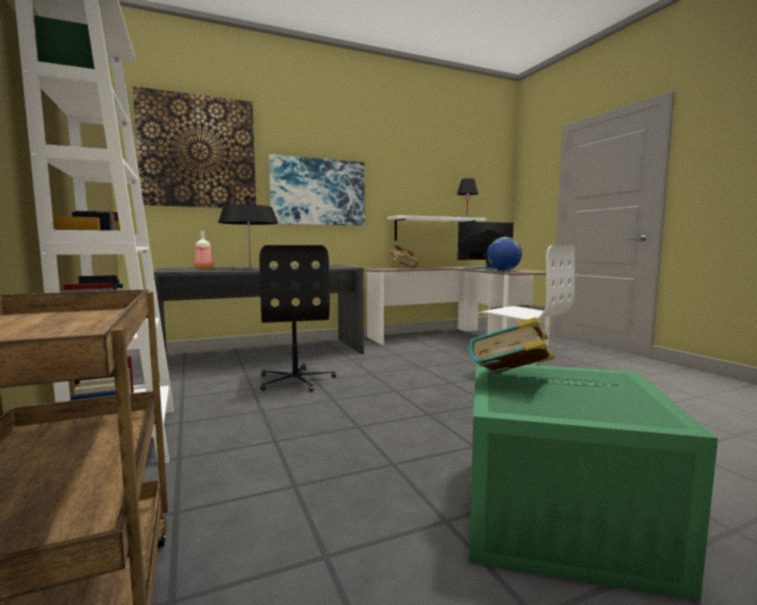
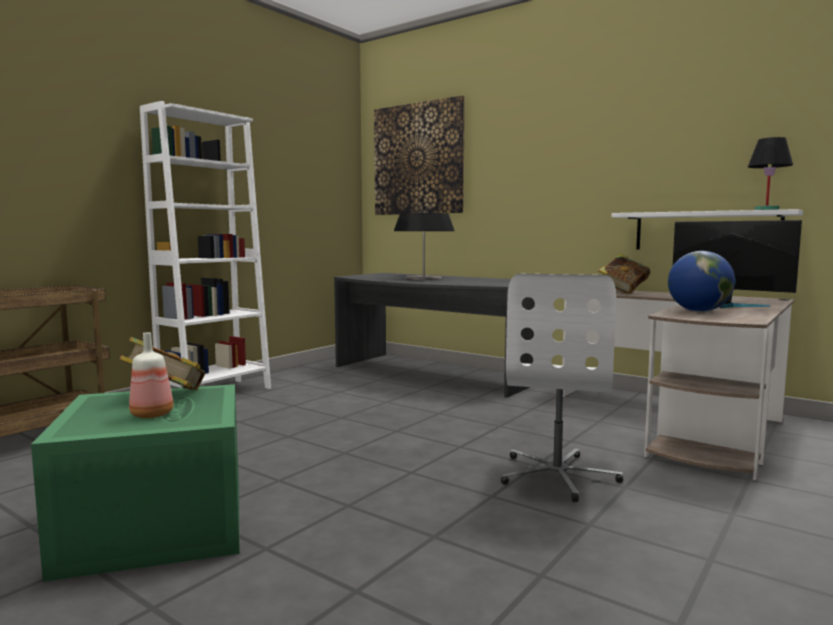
camera: 60 degrees right, 0 degrees up
(204, 269) = (384, 276): bottle -> bottle (153, 414)
(296, 380) = (377, 397): black office chair -> none
(318, 192) = (529, 187): picture -> none

